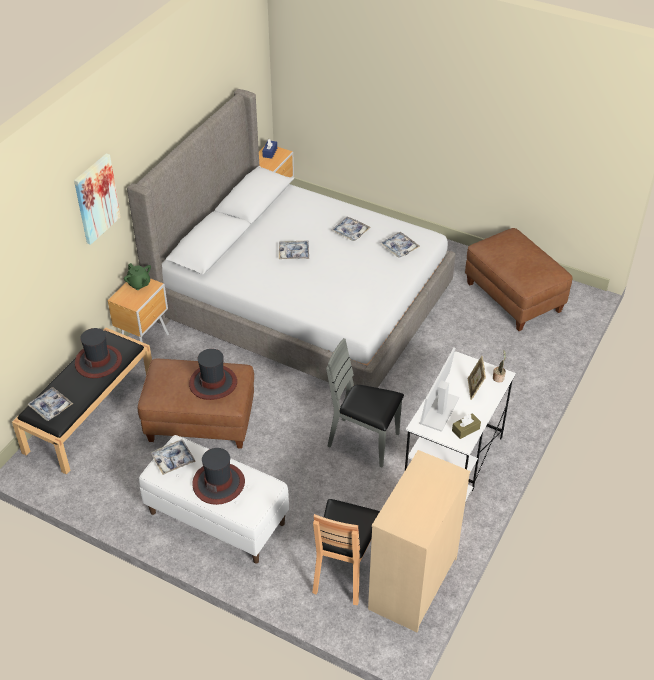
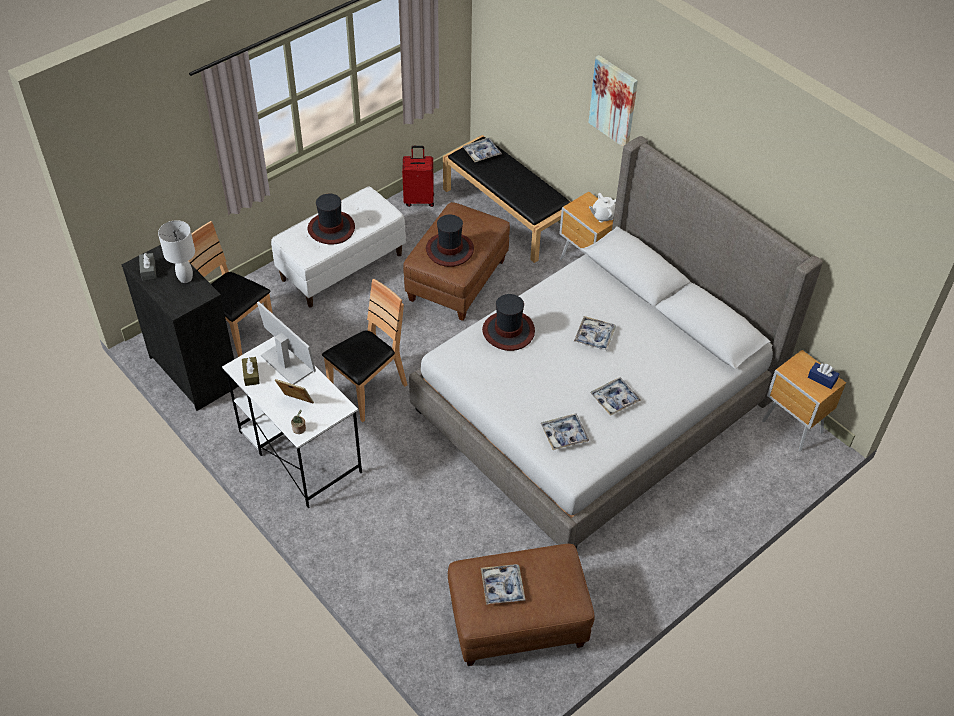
camera: 110 degrees right, 5 degrees up
(90, 489) = (419, 199): none -> red suitcase
(98, 361) = (524, 189): hat -> hat (508, 331)
(139, 284) = (603, 216): green teapot -> white teapot
(173, 460) = (374, 208): tray -> tray (502, 587)
(364, 441) = (368, 391): grey chair -> brown chair
(412, 583) = (195, 371): beige dresser -> black dresser
(414, 485) = (185, 278): none -> white table lamp
(421, 520) = (148, 270): none -> grey tissue box

